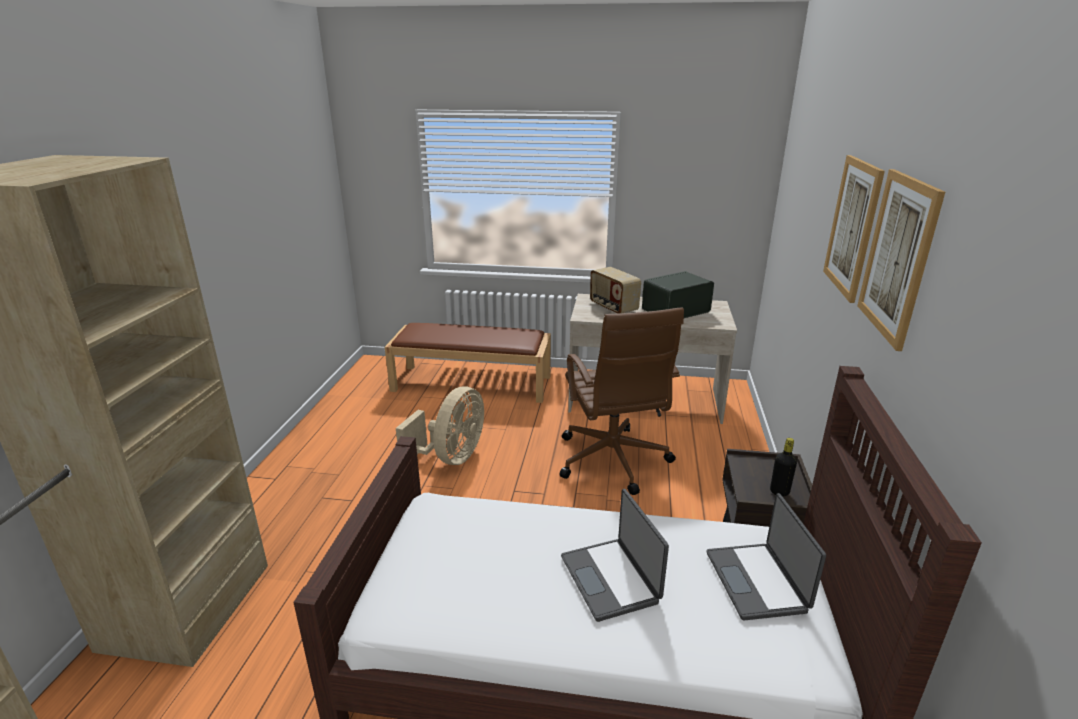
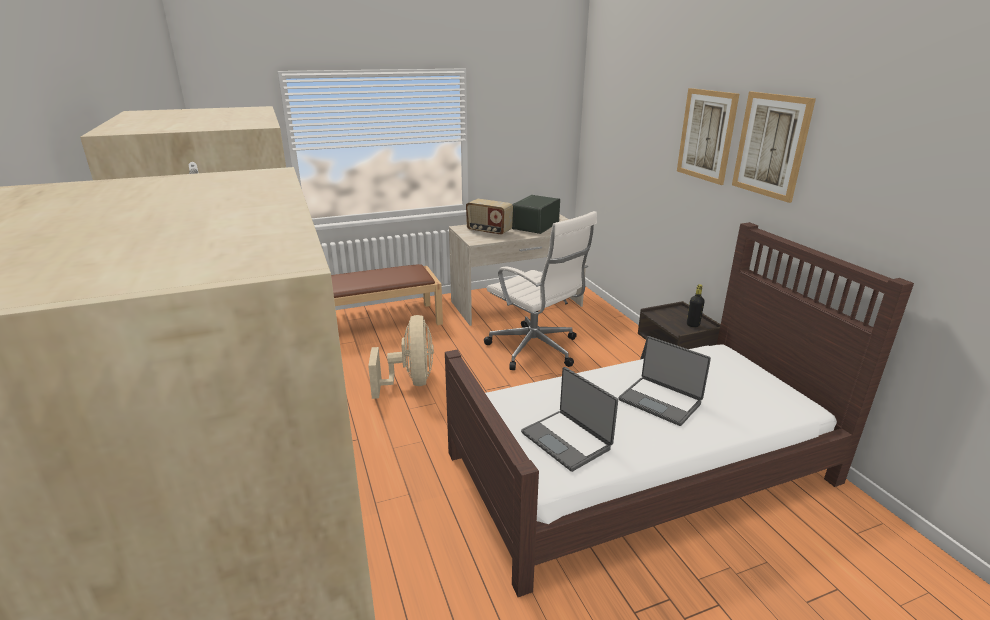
camera: 30 degrees left, 0 degrees up
(613, 462) = (535, 350): brown office chair -> white office chair
(758, 582) = (735, 374): laptop -> laptop (567, 440)

